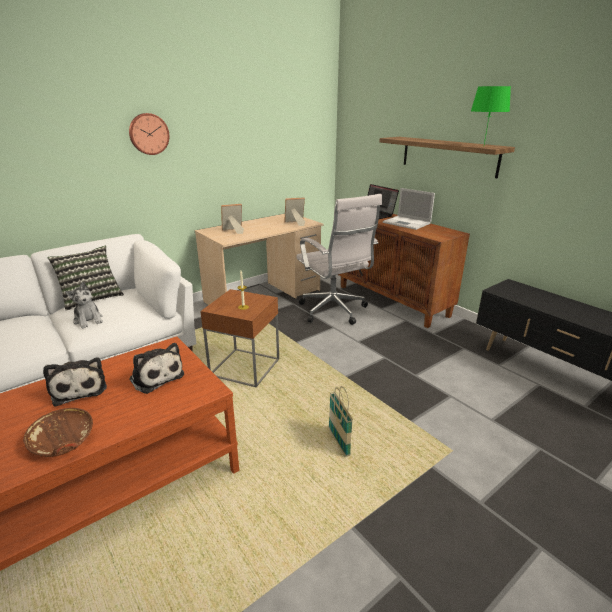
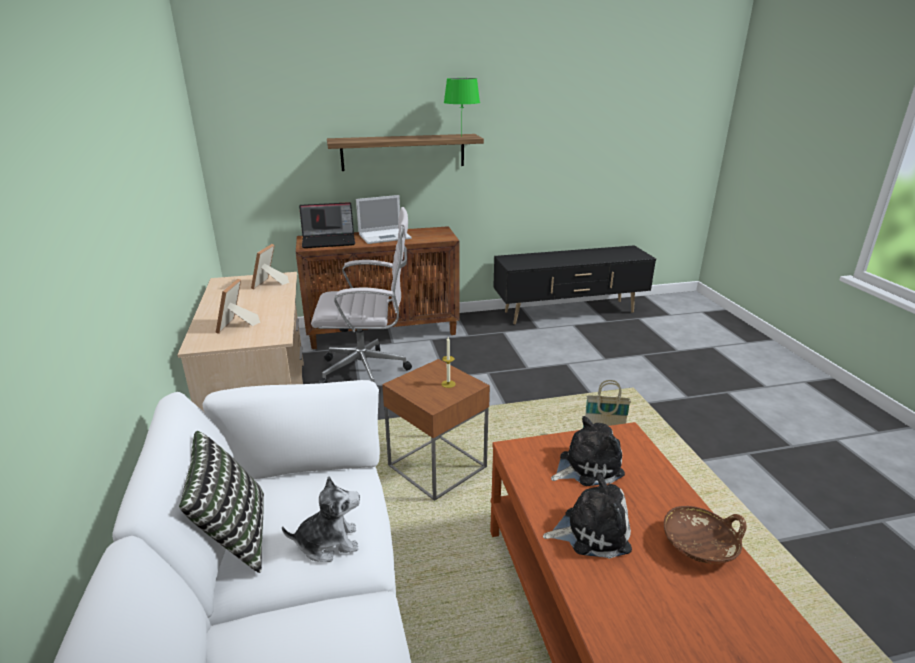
camera: 65 degrees left, 0 degrees up
(148, 134) = (108, 200): wall clock -> none

